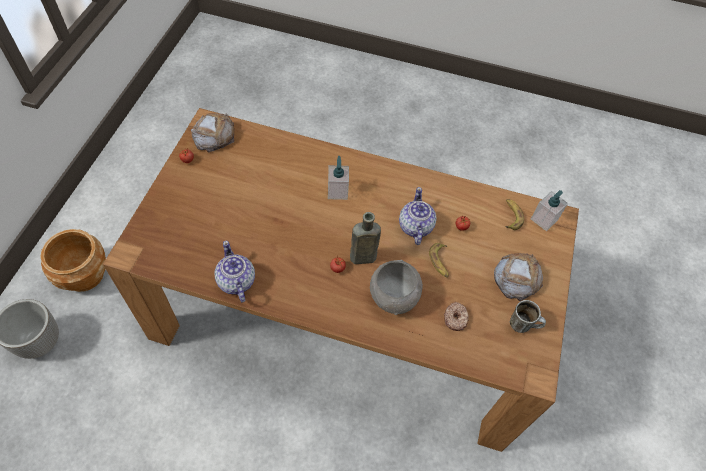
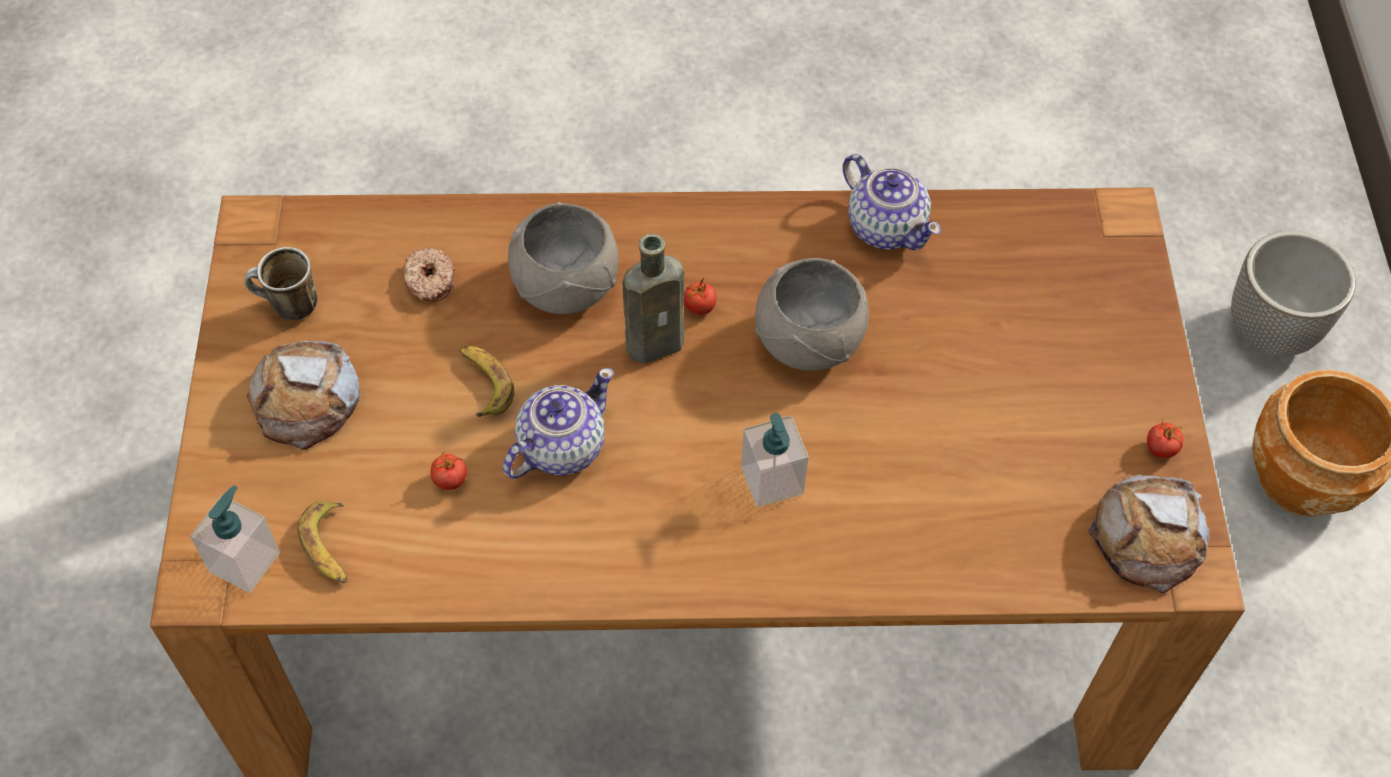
camera: 165 degrees right, 0 degrees up
(298, 239) = (808, 343): none -> grey bowl
(415, 227) = (560, 447): teapot -> teapot turned 120 degrees counterclockwise

